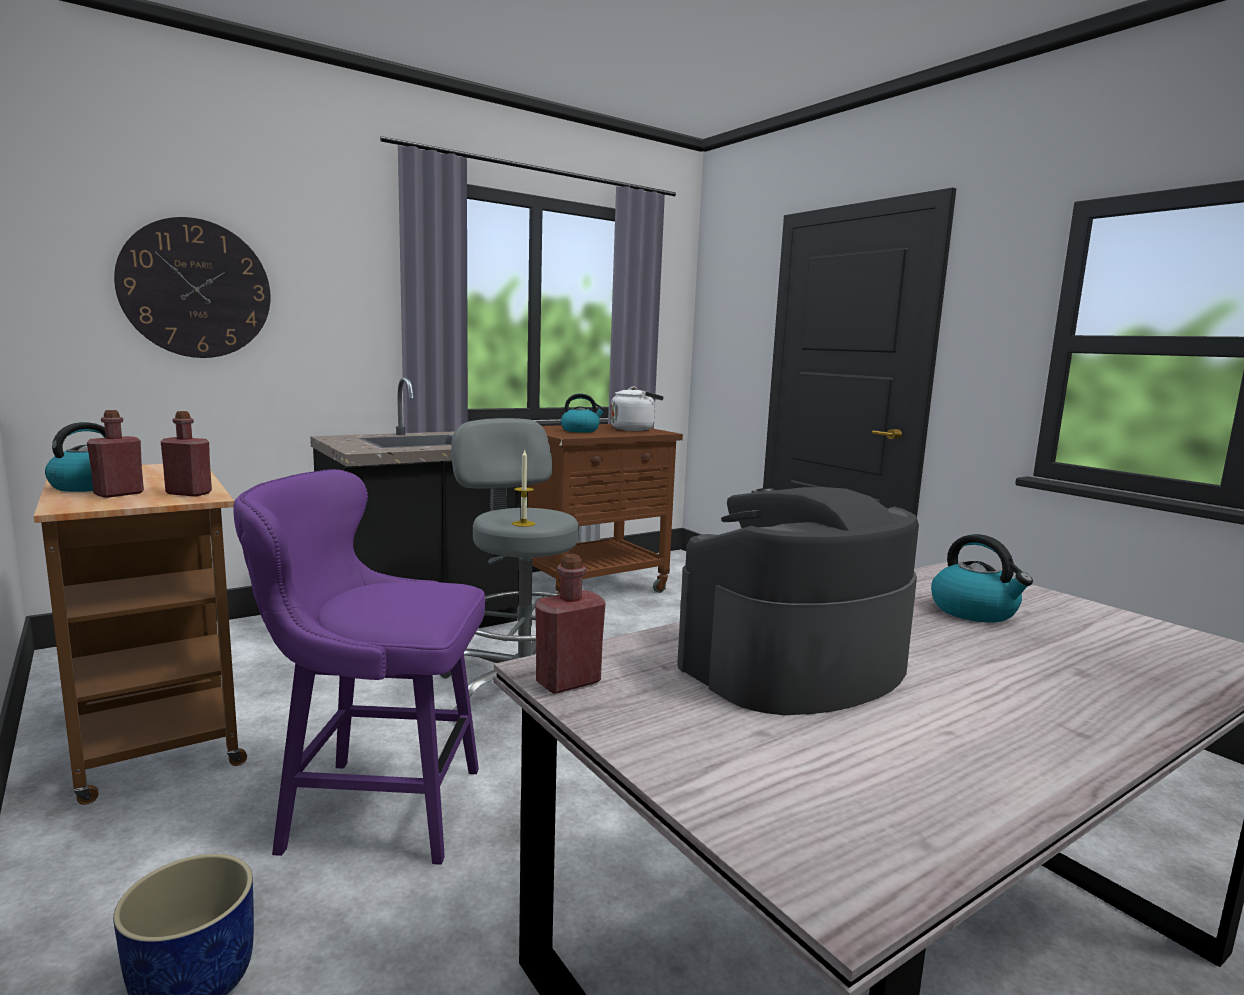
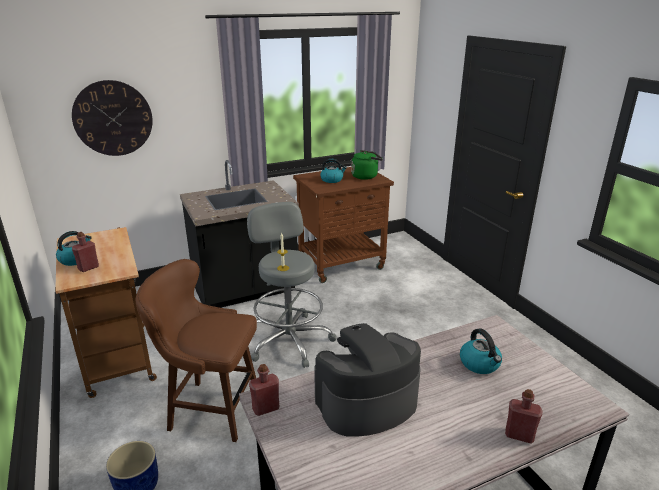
camera: 10 degrees right, 15 degrees up
(189, 493) = (118, 267): red bottle -> red bottle (519, 435)
(374, 807) = (210, 409): purple stool -> brown stool
(634, 429) = (366, 176): white kettle -> green kettle

